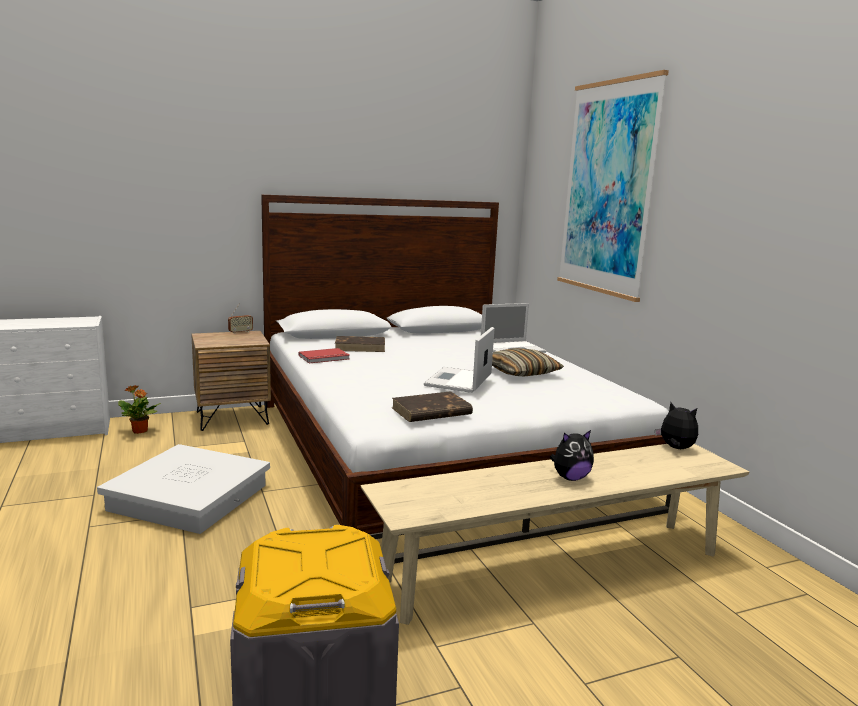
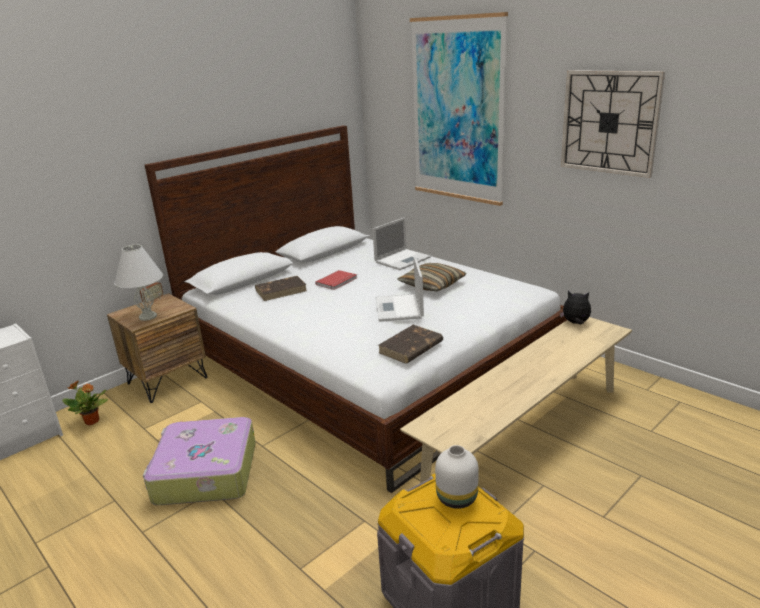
camera: 20 degrees left, 10 degrees up
(188, 498) = (205, 473): white storage box -> suitcase
(221, 341) = (148, 316): none -> white table lamp
(324, 358) = (265, 312): red book -> red book (337, 281)
(336, 552) = (457, 497): none -> white vase
(570, 478) = (533, 372): plush toy -> none
(764, 197) = (609, 122): none -> wall clock

